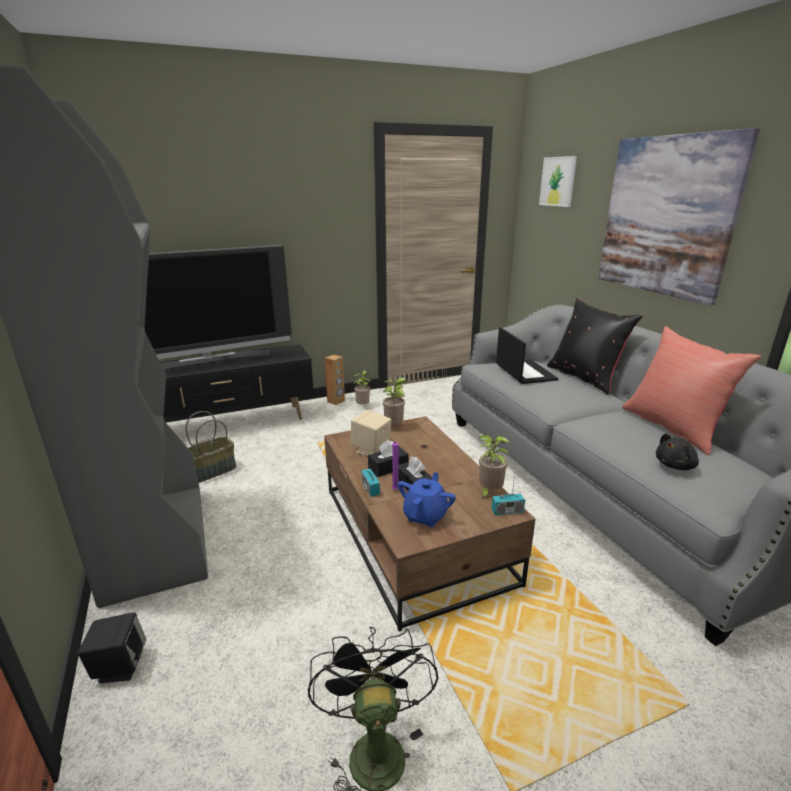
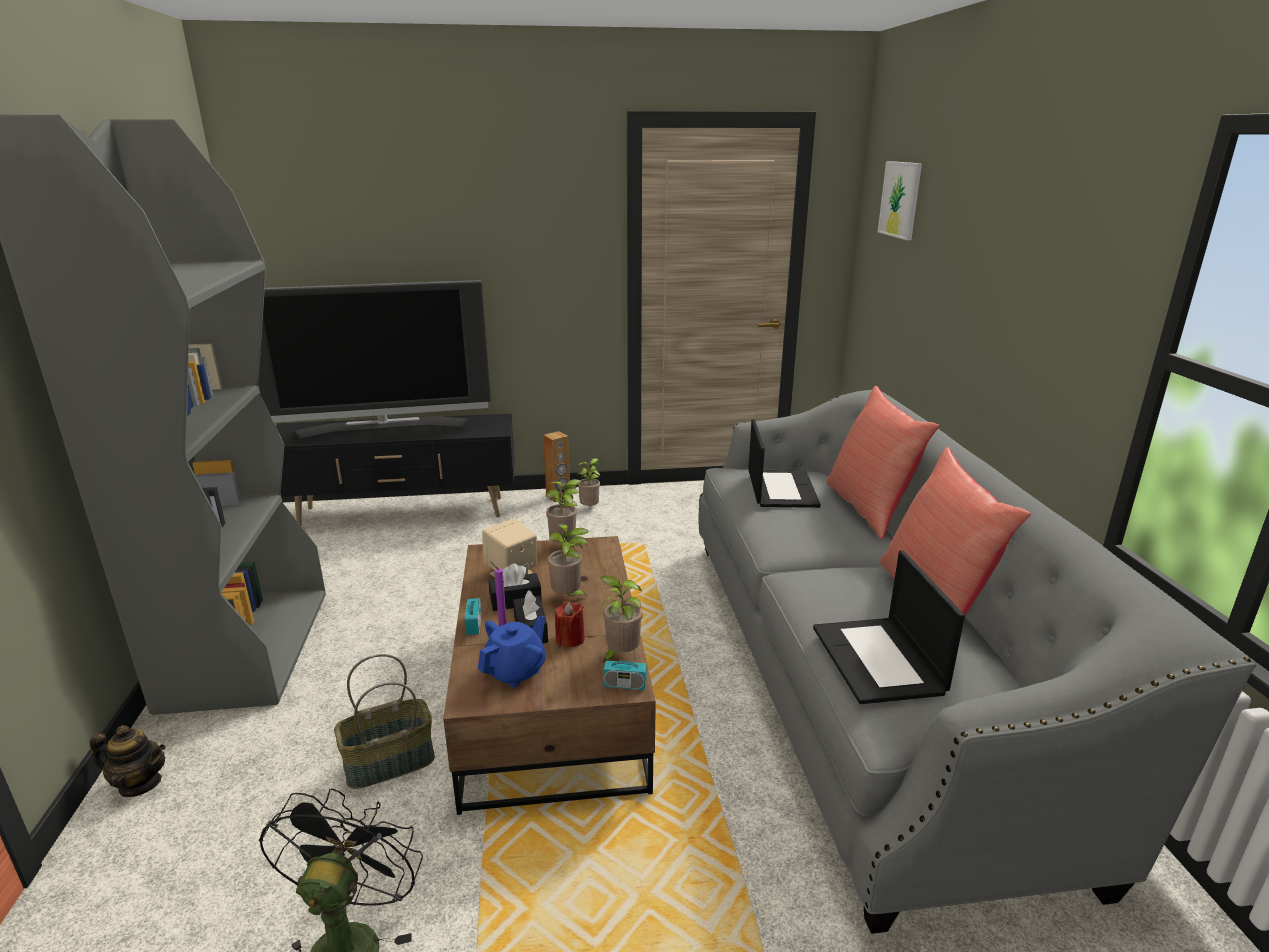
camera: 15 degrees right, 0 degrees up
(120, 666) = (140, 784): black speaker -> teapot
(211, 472) = (352, 572): basket -> basket (389, 764)
(423, 460) = (568, 597): none -> potted plant
(446, 487) = (570, 639): none -> red candle
(585, 378) = (869, 508): black pillow -> red pillow
(666, 216) = (1012, 272): picture -> none
(676, 465) = (879, 660): black plush toy -> laptop

